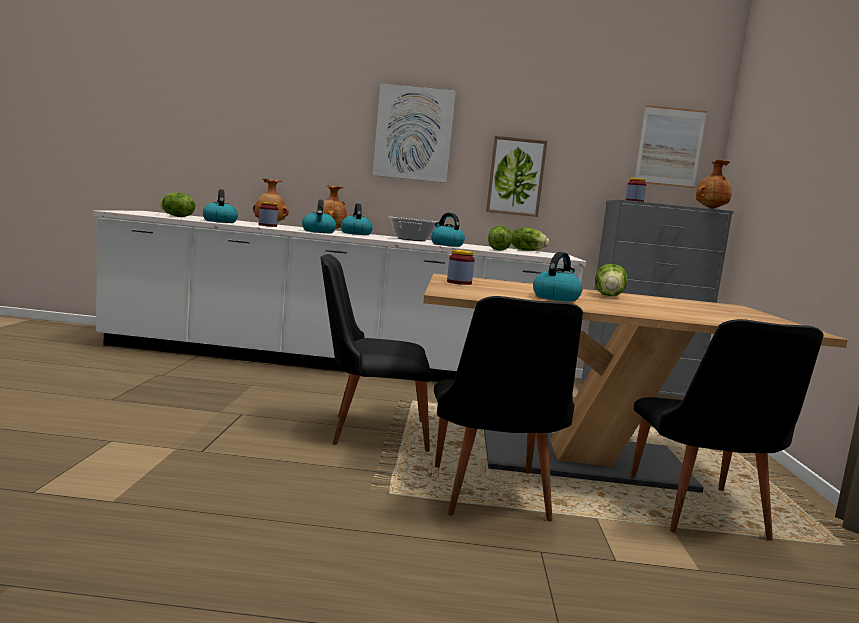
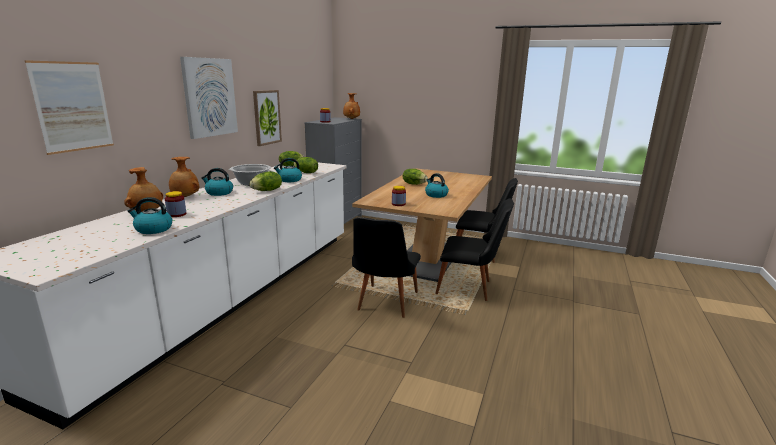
camera: 70 degrees left, 10 degrees up
(176, 216) = (94, 245): lettuce -> lettuce (267, 190)
(318, 232) = (228, 203): kettle -> none
(669, 147) = (318, 84): picture -> picture (73, 107)

